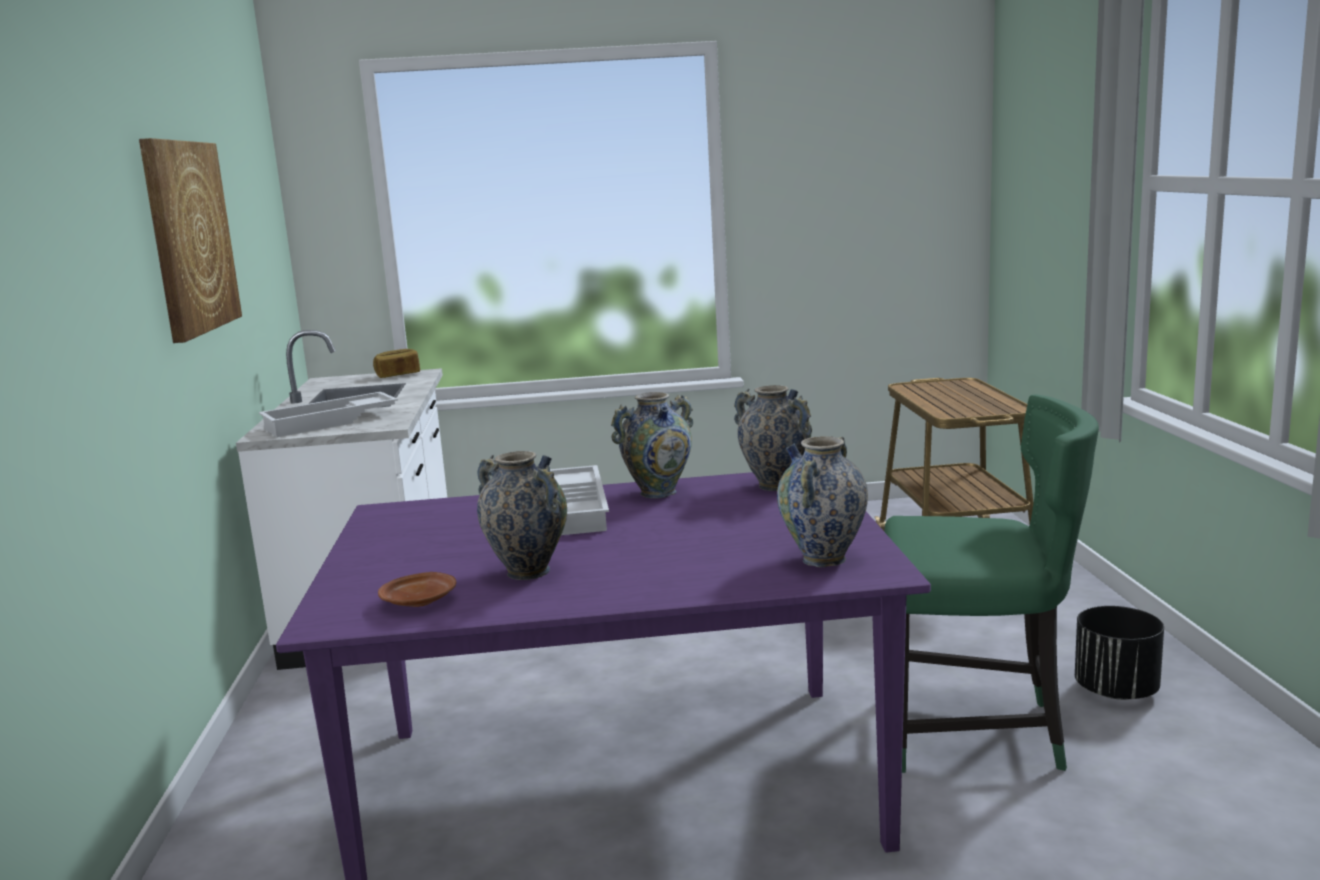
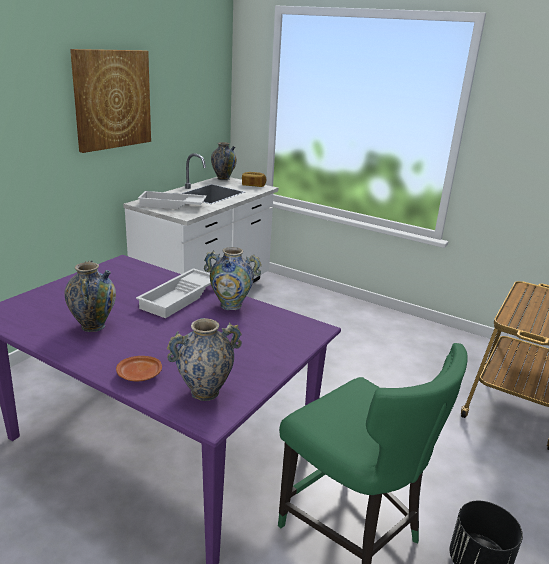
camera: 35 degrees right, 10 degrees up
(420, 601) = (34, 320): brown plate -> brown plate (140, 375)
(775, 485) = (288, 328): vase -> vase (223, 178)

